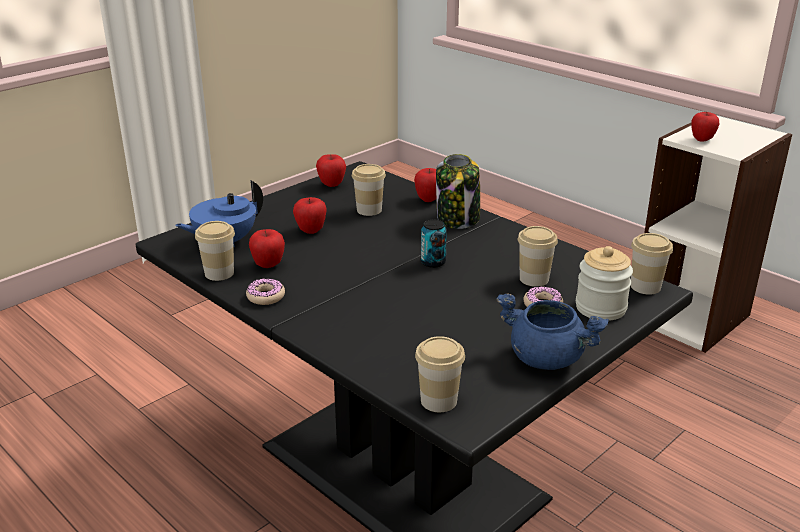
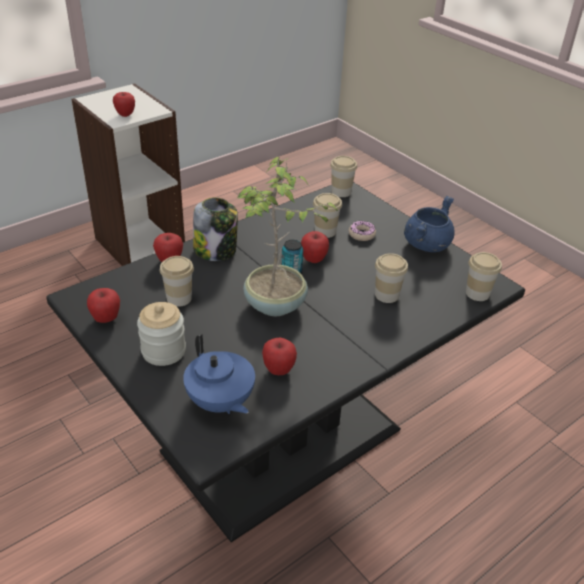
camera: 85 degrees left, 10 degrees up
(219, 273) = (289, 405): cup -> cup (386, 295)
(266, 296) = (337, 372): donut -> none
(311, 231) = (212, 339): apple -> apple (313, 260)
(370, 257) = (275, 306): none -> potted plant
(600, 308) = (367, 213): jar -> jar (163, 351)

